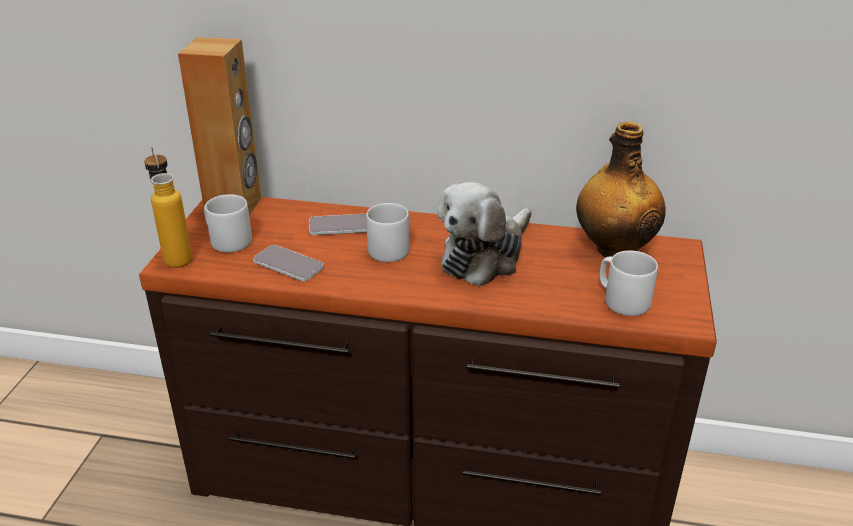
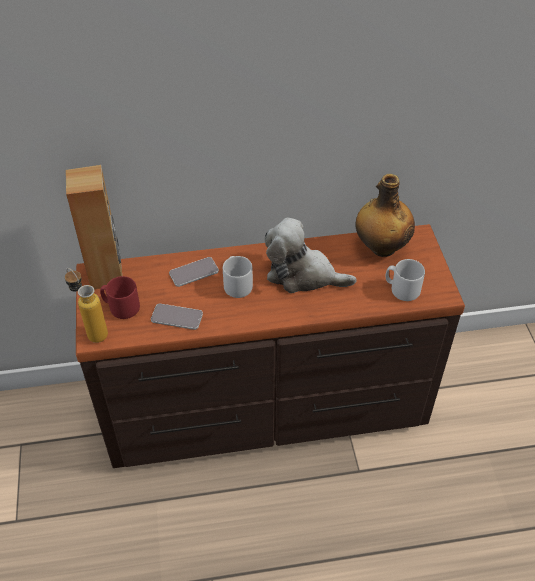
camera: 20 degrees left, 15 degrees up
(227, 240) = (121, 307): grey mug -> red mug
(485, 256) = (303, 274): plush toy -> plush toy turned 90 degrees clockwise

